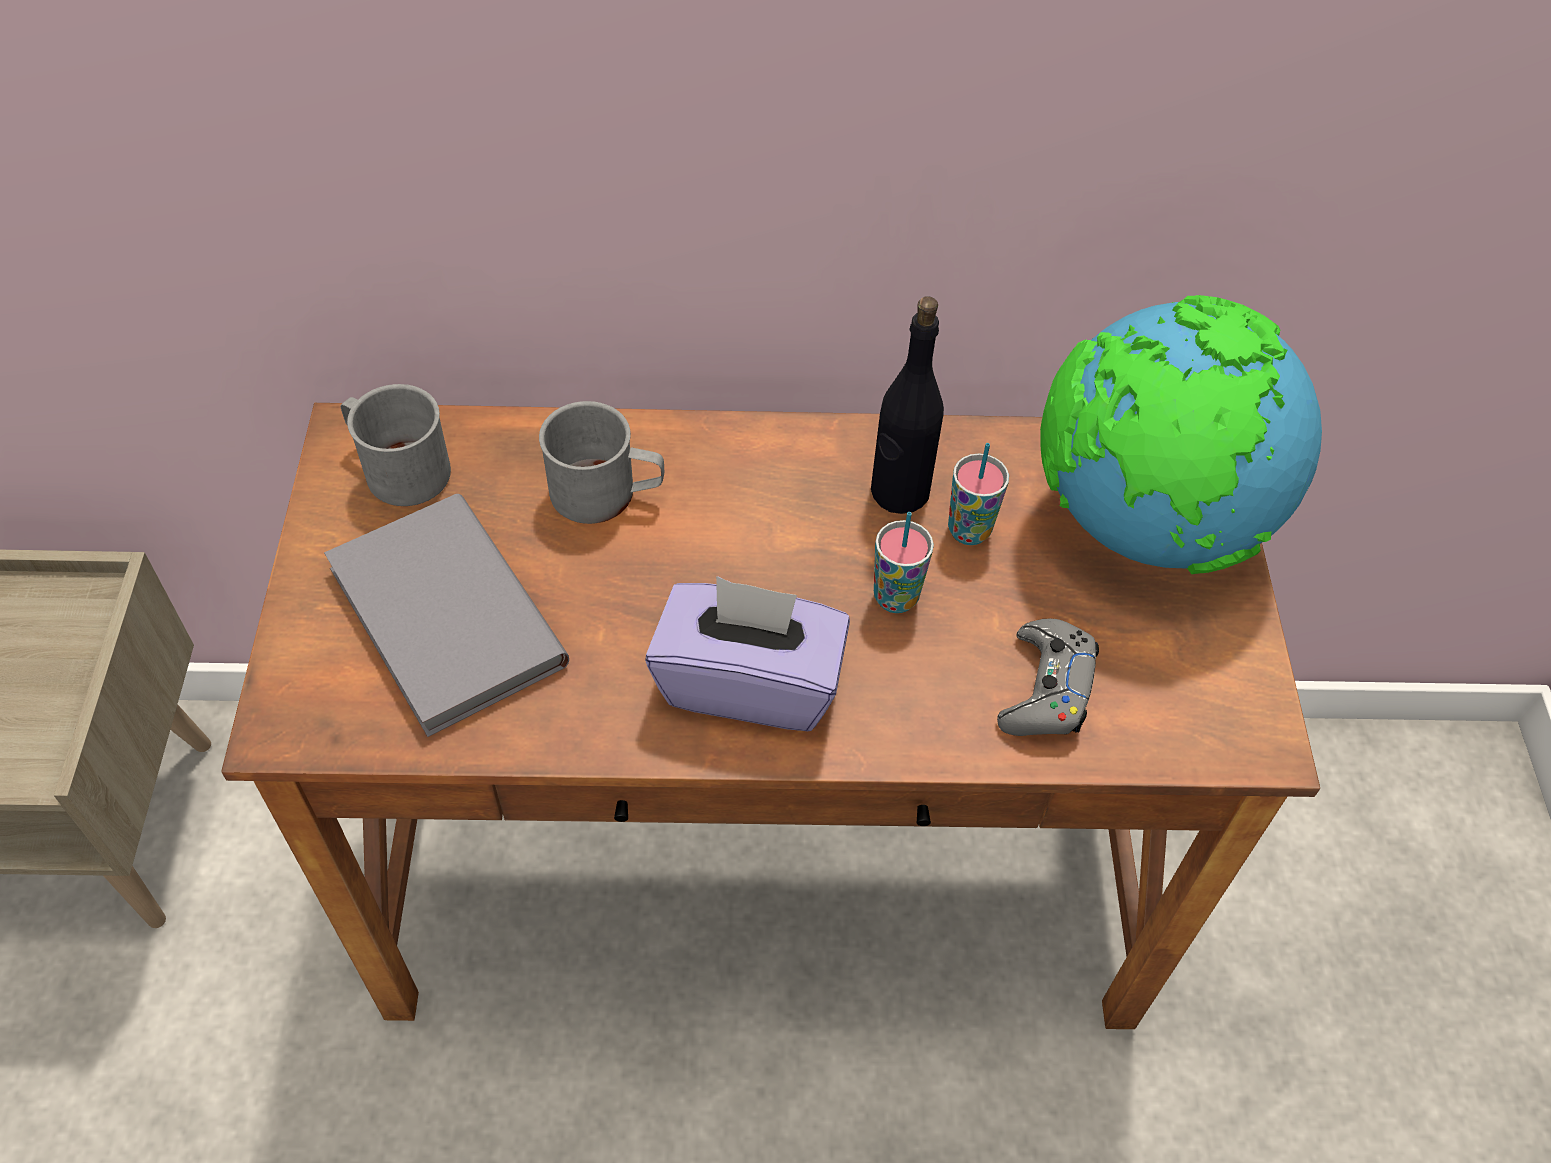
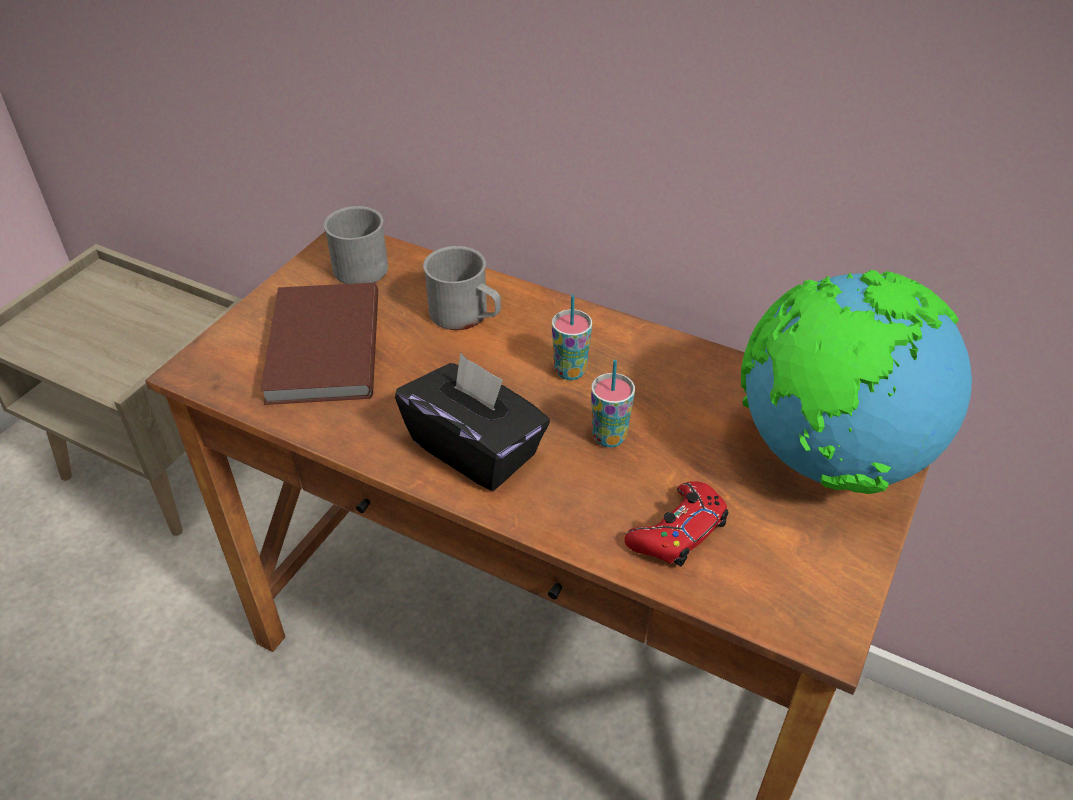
camera: 30 degrees right, 10 degrees down
(443, 621) = (320, 349): grey book -> brown book
(749, 682) = (475, 449): purple tissue box -> black tissue box
(899, 492) = (656, 377): black bottle -> none
(969, 531) = (690, 416): cup -> cup (570, 371)
(1046, 689) = (677, 532): grey game controller -> red game controller

